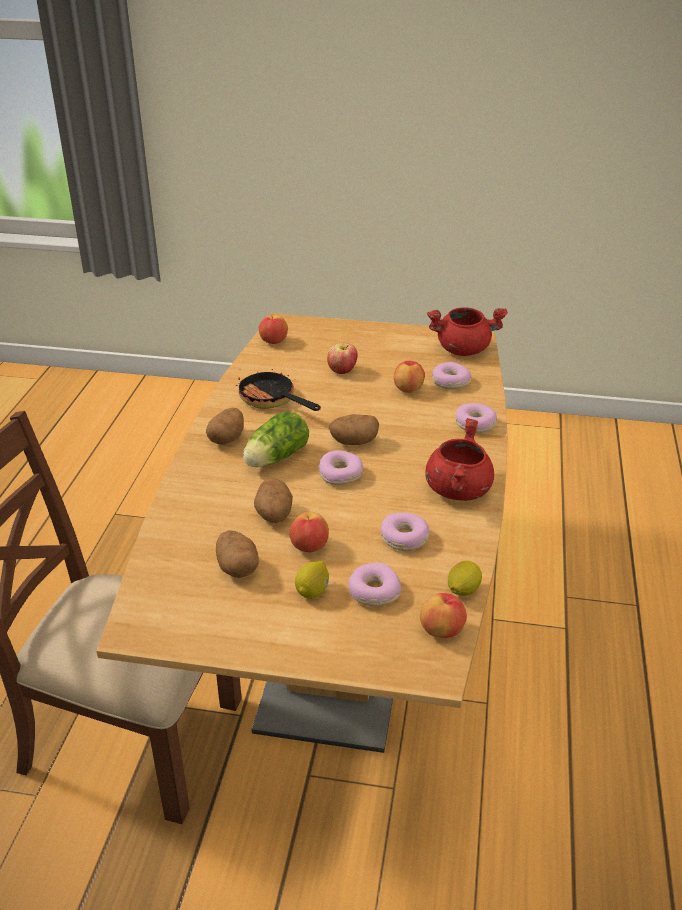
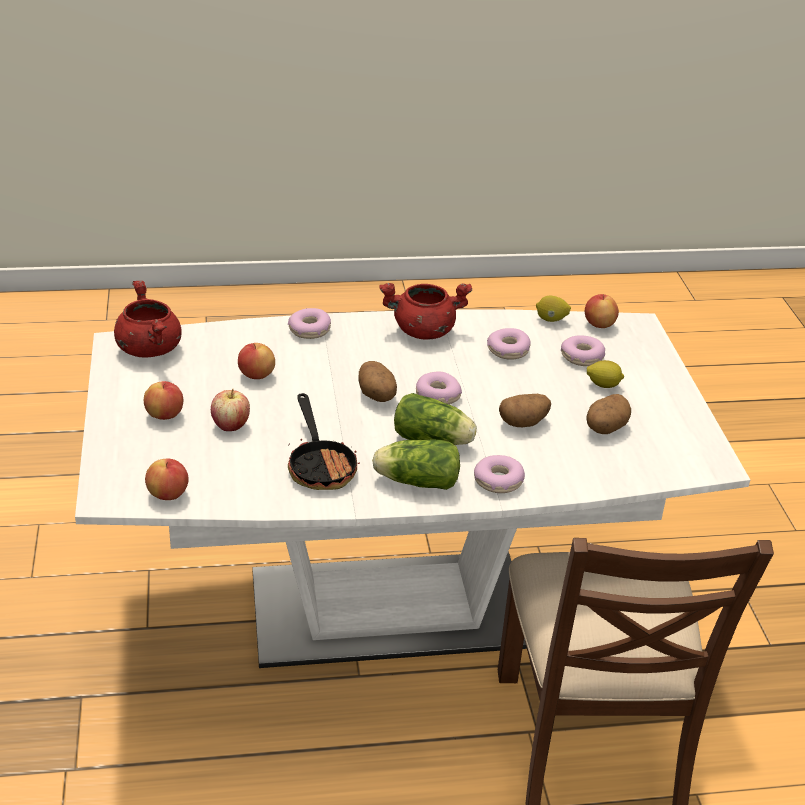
camera: 110 degrees left, 0 degrees up
(227, 438) = (415, 481): potato -> lettuce
(272, 400) = (320, 465): frying pan -> frying pan turned 45 degrees counterclockwise
(309, 546) = (552, 396): apple -> apple (165, 415)
(340, 644) = (390, 610): brown dining table -> white dining table
(450, 382) = (230, 351): donut -> donut (498, 481)

